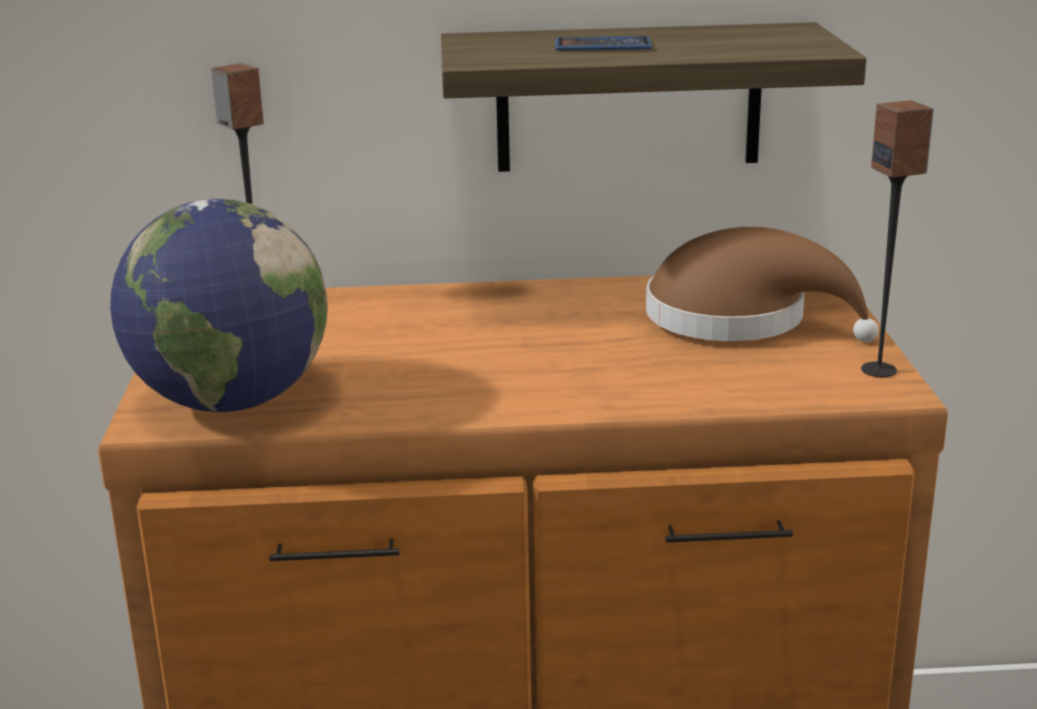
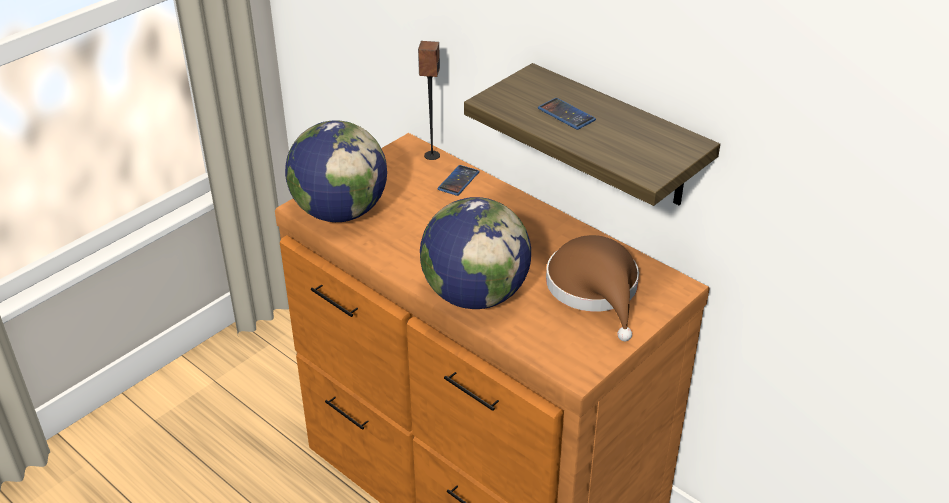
camera: 45 degrees right, 15 degrees up
(351, 305) = (458, 181): none -> phone
(616, 388) = (475, 295): none -> globe
(879, 370) = (596, 359): speaker -> none

